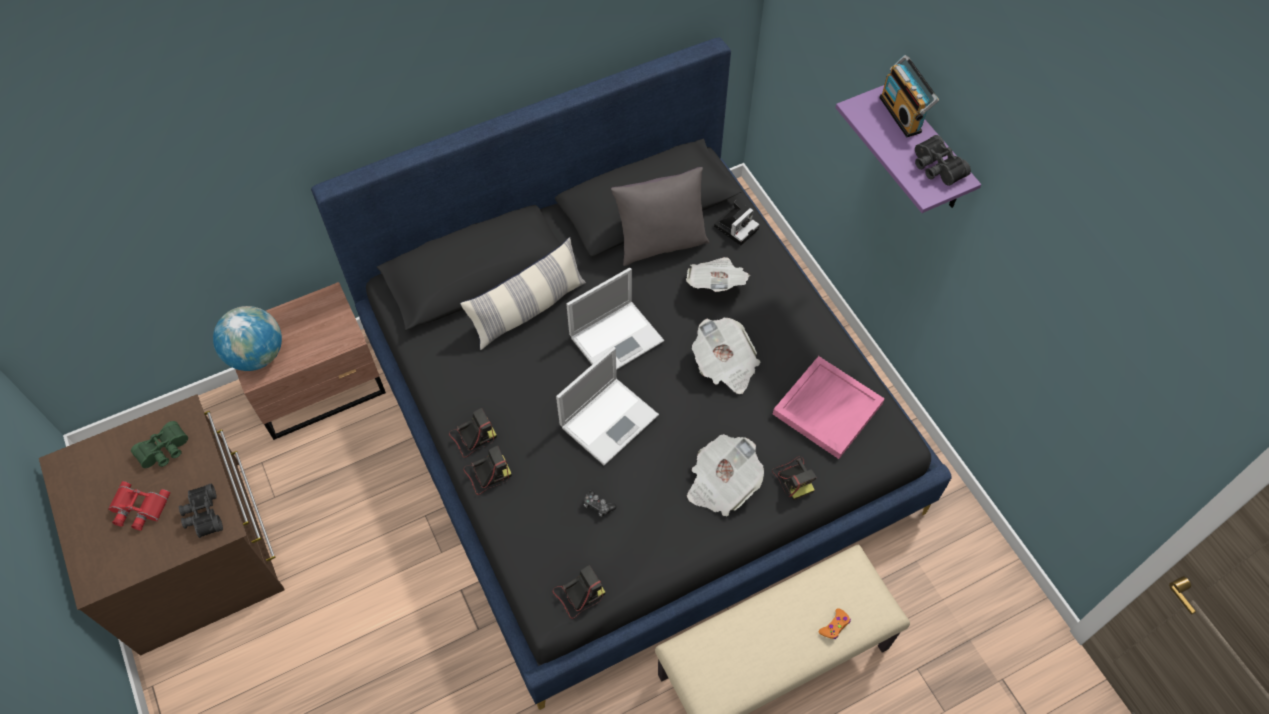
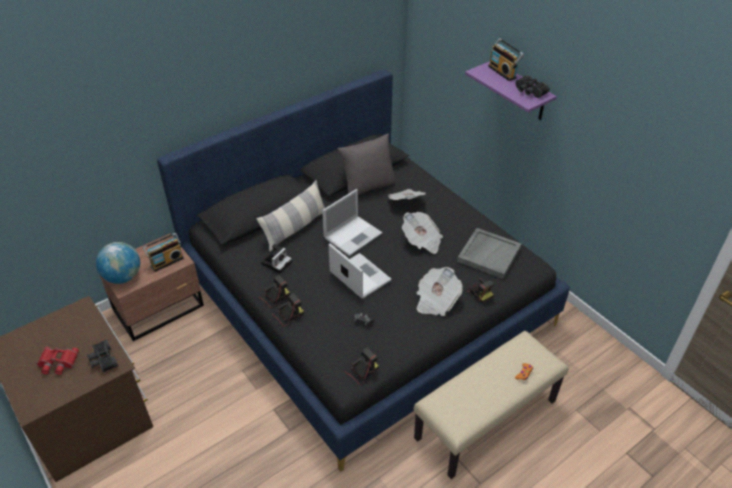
camera: 10 degrees left, 15 degrees down
(165, 451) = (71, 328): green binoculars -> none
(325, 335) = (166, 261): none -> radio
(610, 419) = (359, 276): laptop -> laptop turned 75 degrees counterclockwise
(736, 226) = (410, 174): camera -> camera (277, 262)
(827, 408) = (488, 254): pink tray -> grey tray

